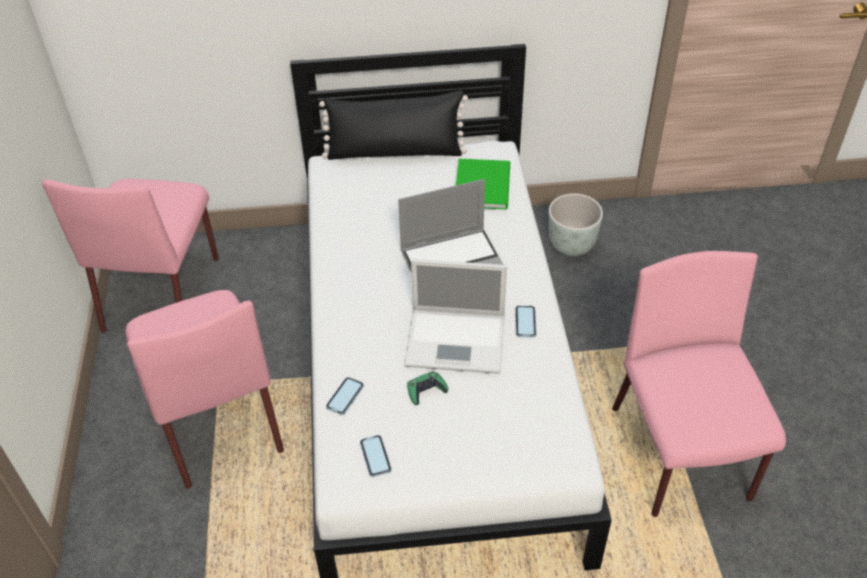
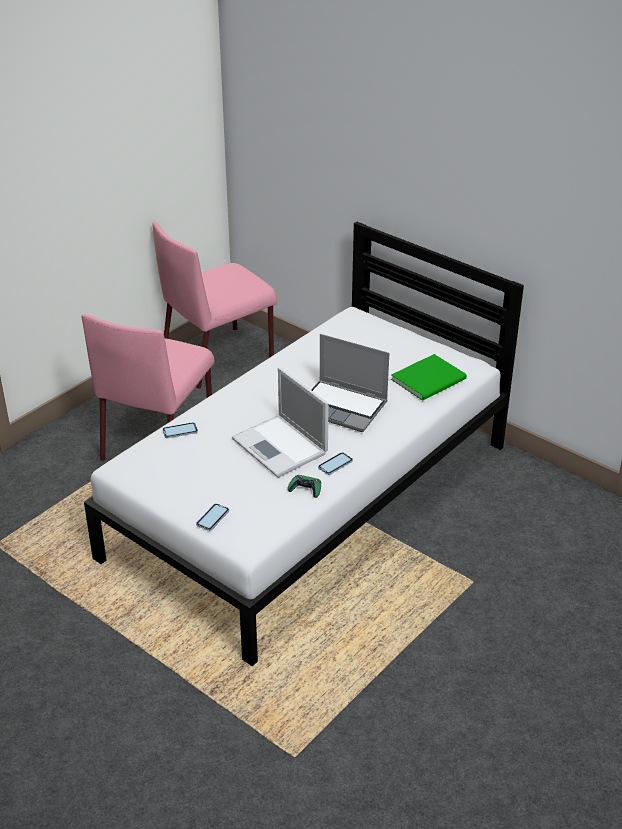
camera: 45 degrees right, 10 degrees down
(375, 456) = (153, 467): phone -> phone (212, 518)
(395, 152) = (405, 331): black pillow -> none
(426, 390) = (226, 458): green game controller -> green game controller (305, 489)
(571, 245) = (515, 491): grey planter -> none
(681, 455) = (398, 655): pink chair -> none

